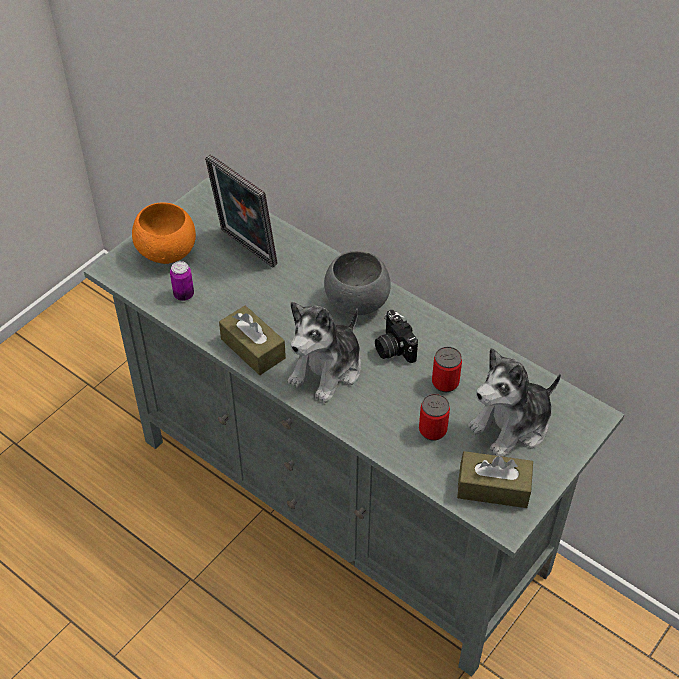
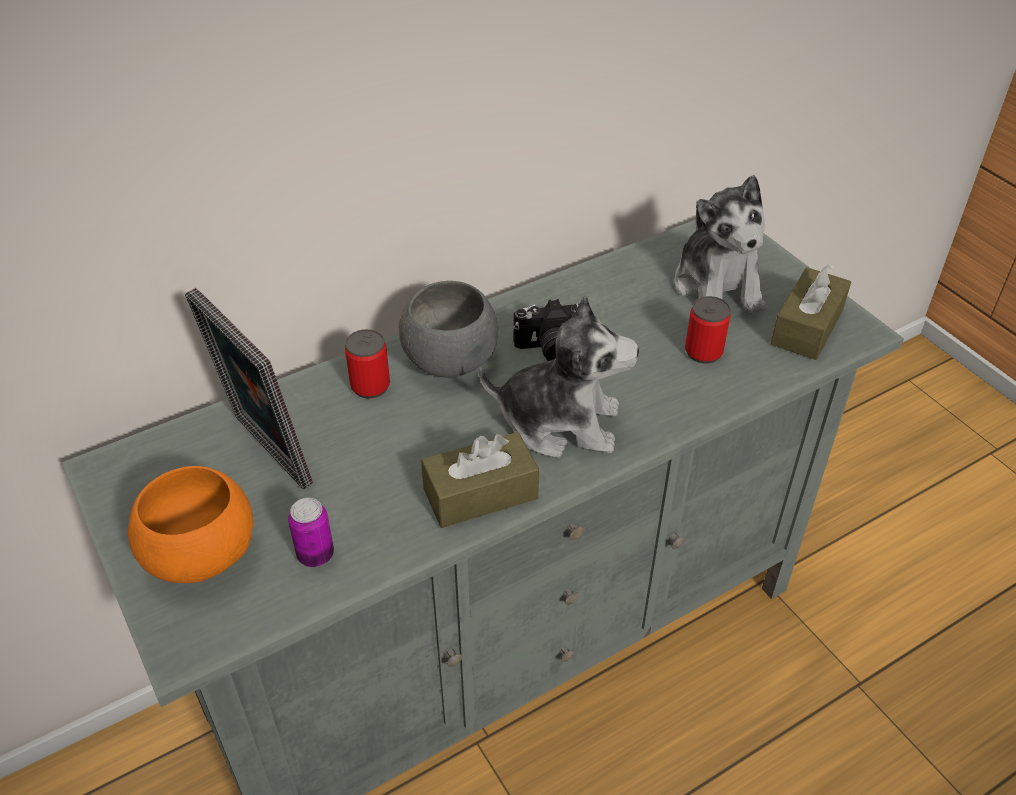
camera: 70 degrees left, 5 degrees down
(245, 249) = (265, 453): picture frame -> picture frame turned 75 degrees clockwise
(327, 370) = (560, 422): plush toy -> plush toy turned 45 degrees counterclockwise
(445, 382) = (630, 320): can -> can (370, 386)

